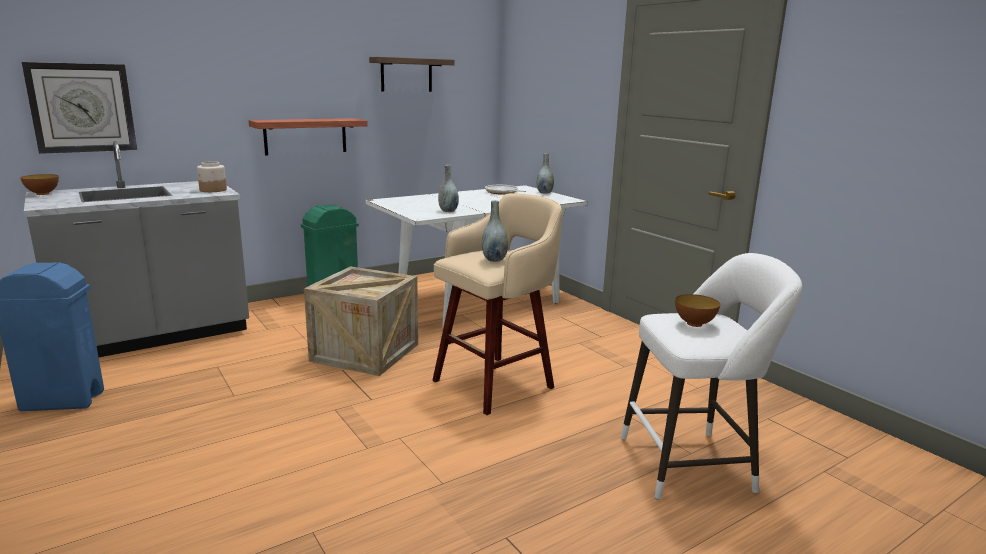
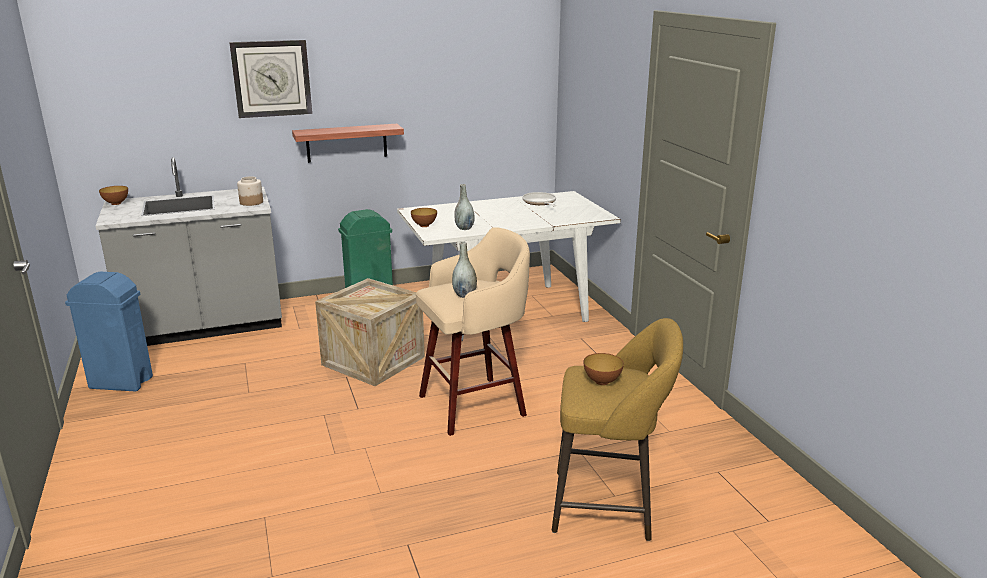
camera: 15 degrees right, 5 degrees up
(82, 108) = (148, 127): wall clock -> wall clock (271, 78)
(405, 210) = (424, 225): none -> bowl
(406, 75) = (450, 77): shelf -> none
(544, 193) = (584, 204): grey vase -> none
(693, 464) = (609, 506): white stool -> yellow stool

